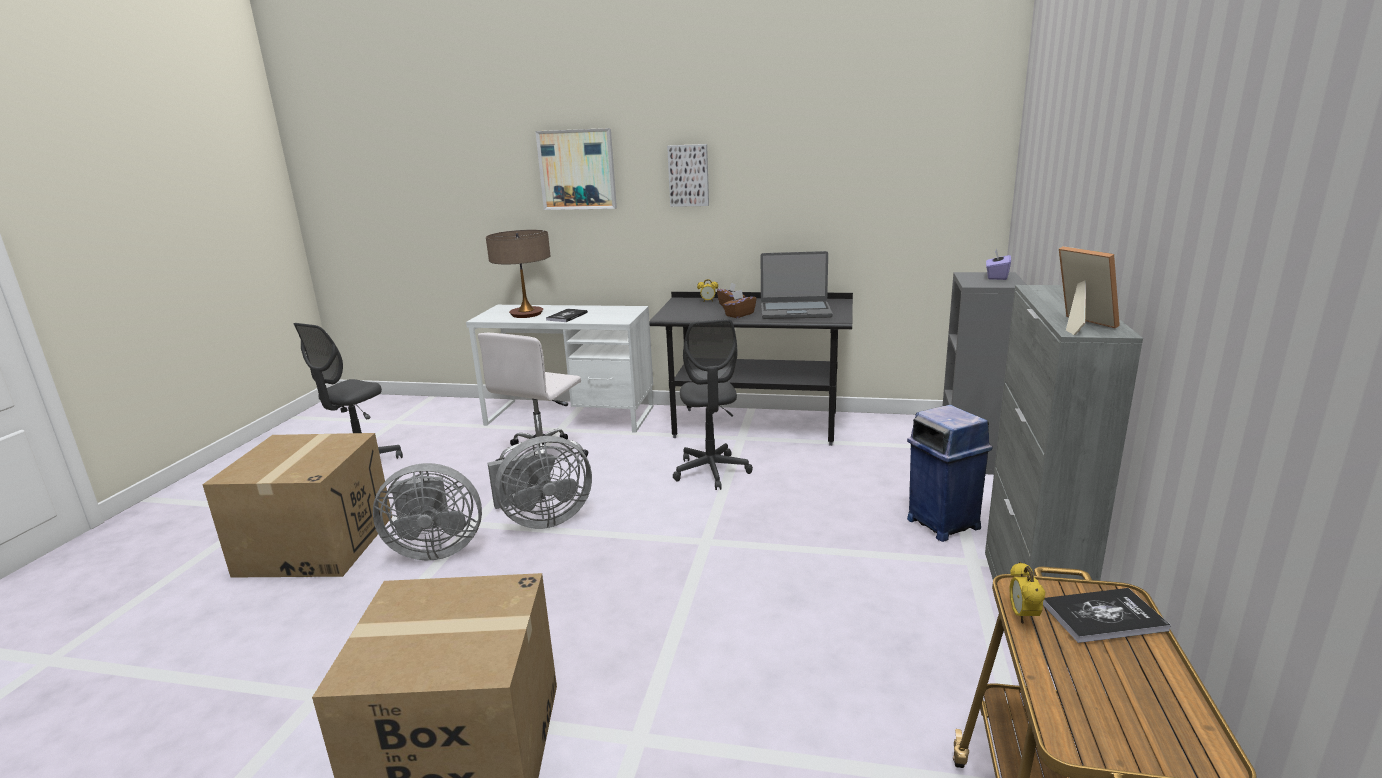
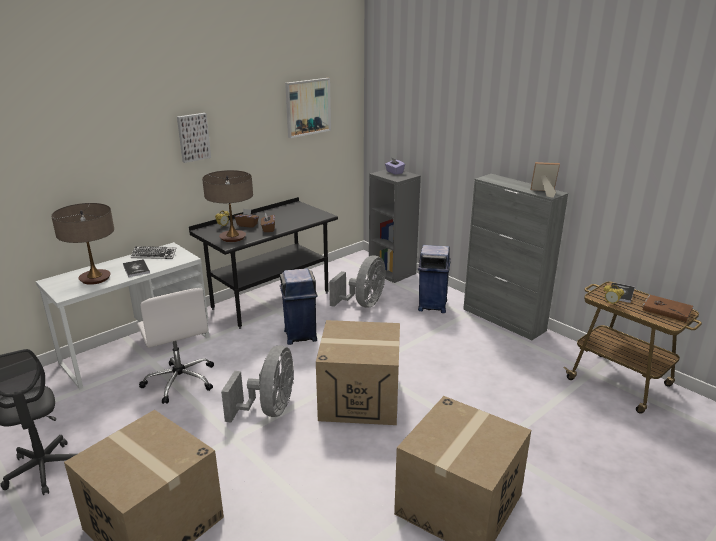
camera: 55 degrees left, 5 degrees up
(434, 550) = (245, 464): grey fan -> grey fan (363, 304)
(577, 169) = (102, 145): picture -> picture (307, 107)
(606, 311) = (154, 255): none -> keyboard
(628, 565) = (360, 398): none -> cardboard box
(686, 312) = (232, 238): none -> table lamp
(711, 471) = (300, 335): grey office chair -> blue trash can
(795, 311) = (292, 217): laptop -> none
(1149, 712) = (666, 309): none -> brown book

